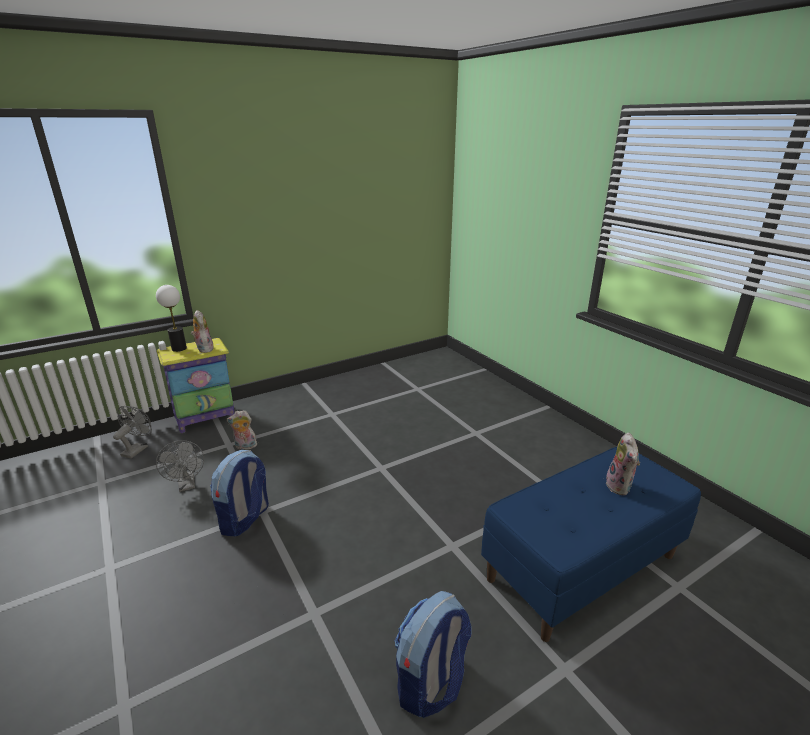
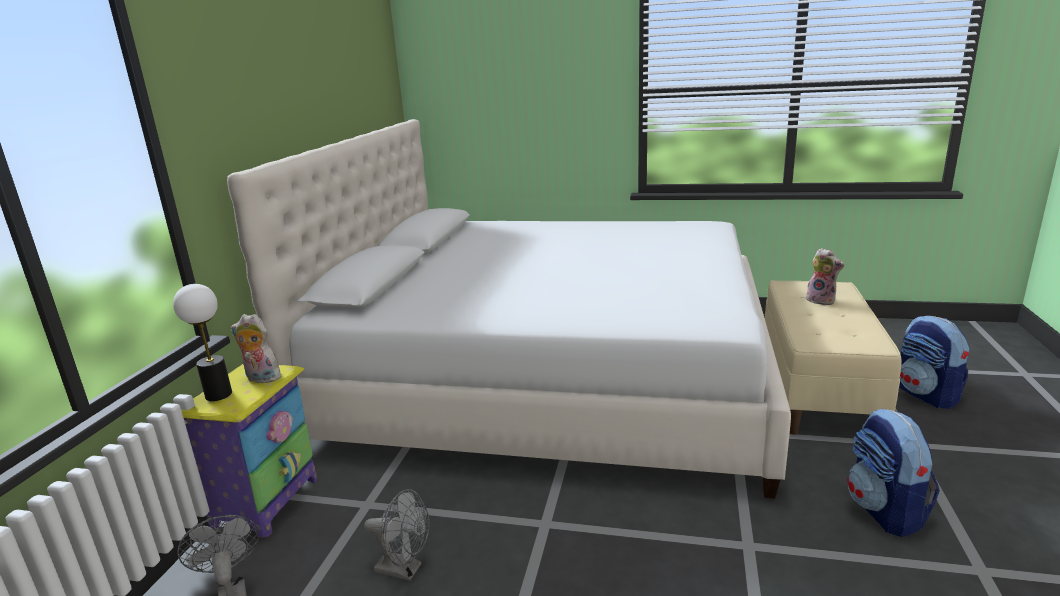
camera: 45 degrees left, 5 degrees down
(245, 446) = (393, 493): plush toy -> none
(245, 519) = (543, 542): backpack -> backpack (926, 395)
(423, 431) = (550, 374): none -> white bed
(581, 566) = (815, 389): blue bench -> beige bench

